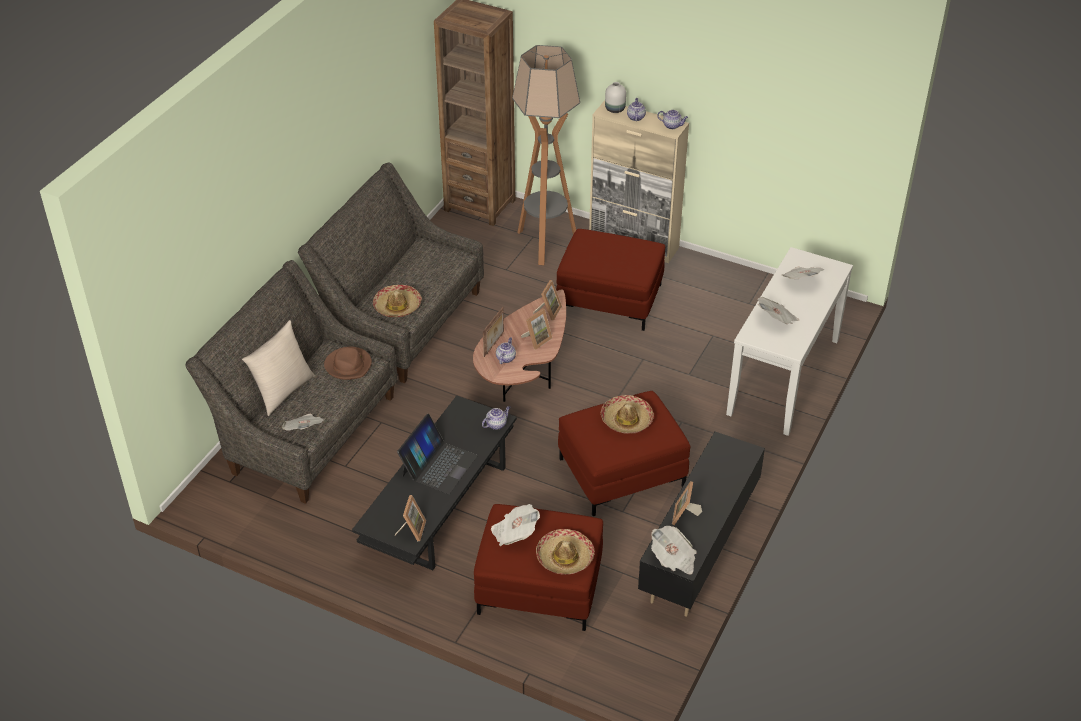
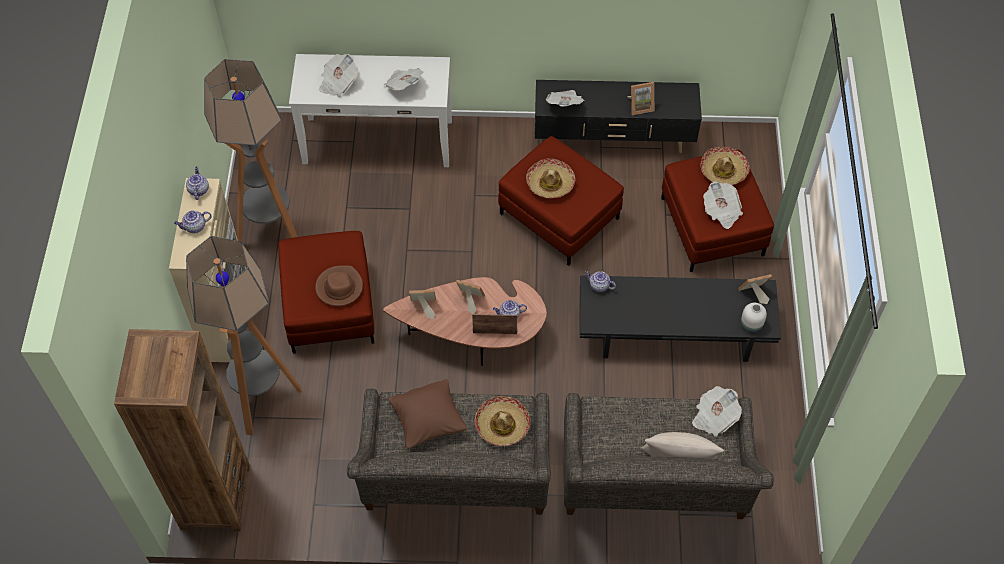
camera: 115 degrees left, 15 degrees up
(348, 365) = (610, 425): brown hat -> brown hat (339, 287)
(431, 269) = (428, 421): none -> brown pillow
(438, 465) = (673, 307): laptop -> none
(614, 109) = (186, 251): white vase -> white vase (752, 324)
(673, 559) = (687, 100): newspaper -> newspaper (564, 104)
(707, 286) = (273, 234): none -> floor lamp

